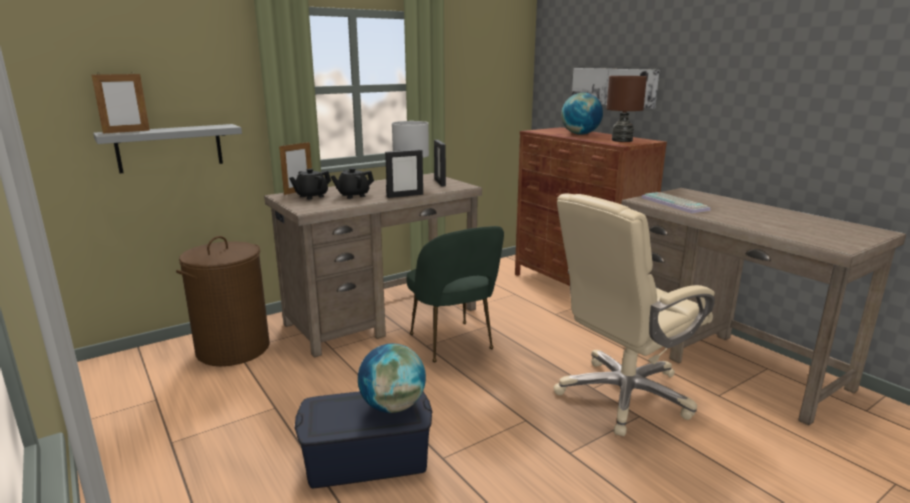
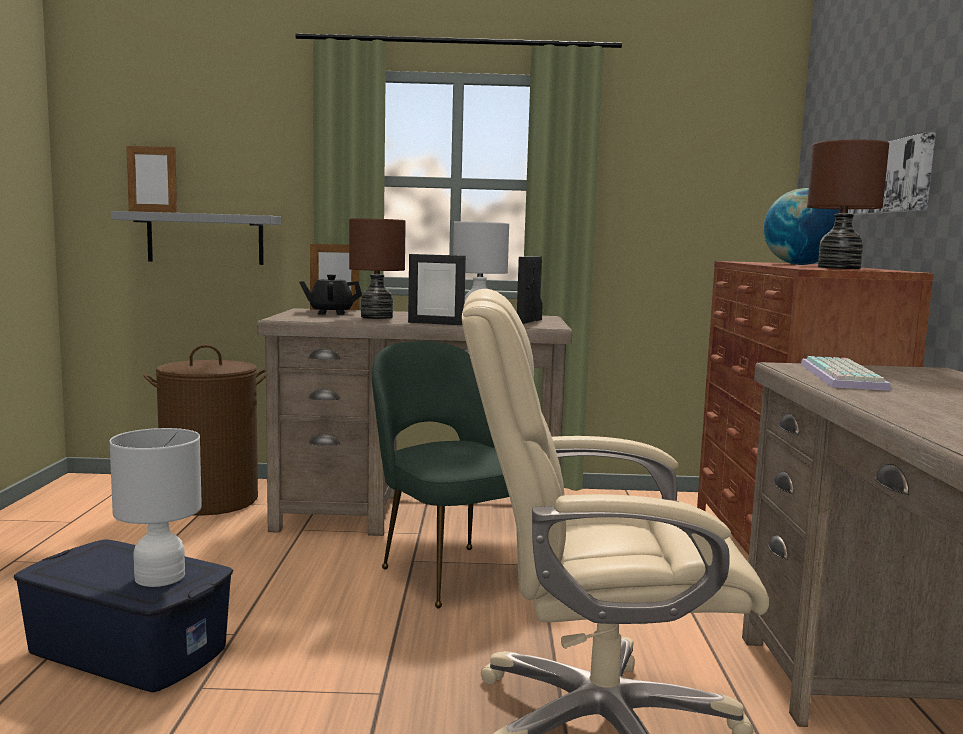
camera: 35 degrees right, 10 degrees down
(353, 195) = (377, 317): black teapot -> brown table lamp
(393, 406) = (161, 577): globe -> grey table lamp
(453, 345) = (448, 571): green chair -> green chair turned 135 degrees clockwise

